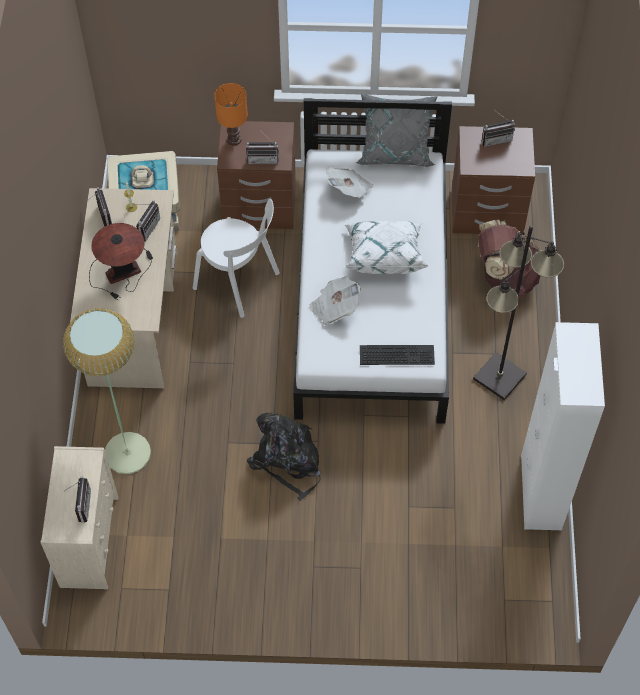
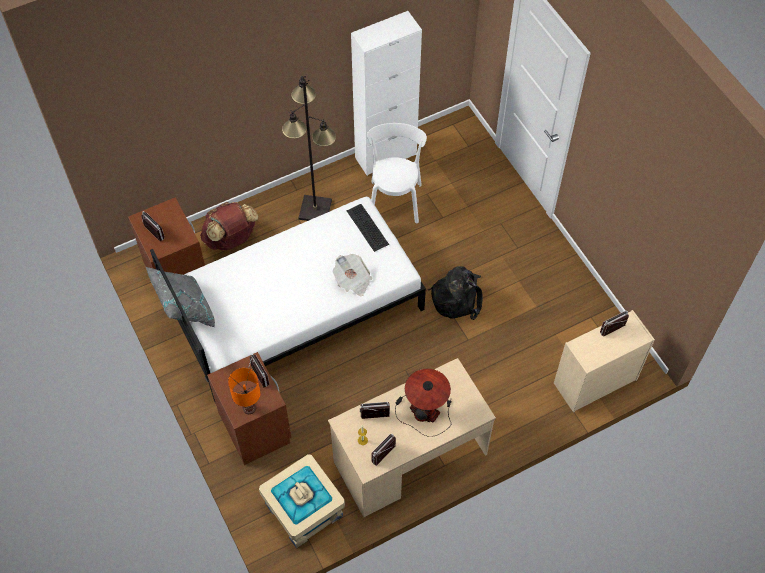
camera: 120 degrees left, 0 degrees up
(128, 453) = (518, 396): floor lamp -> none
(239, 283) = (335, 403): white chair -> white chair (395, 199)
(349, 189) = (241, 322): newspaper -> none
(384, 255) = (288, 272): white pillow -> none

